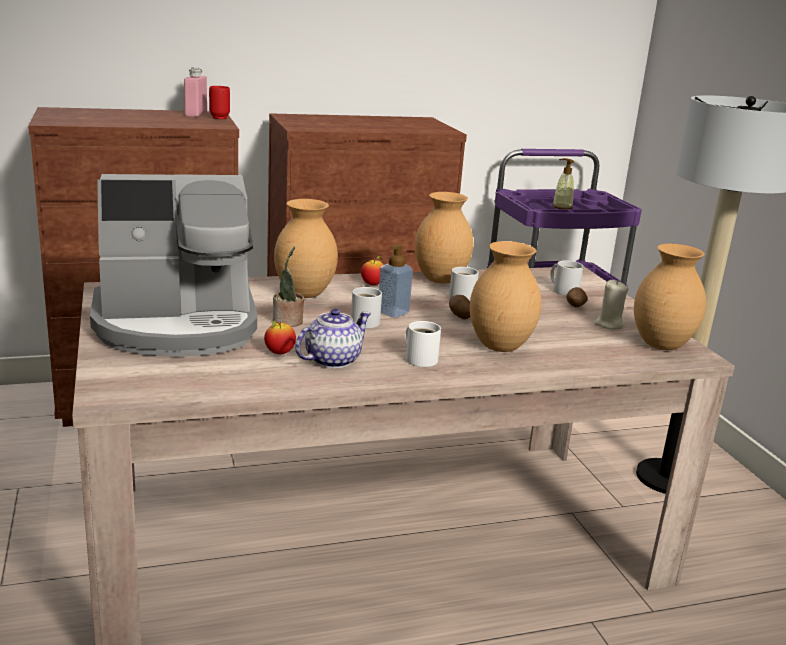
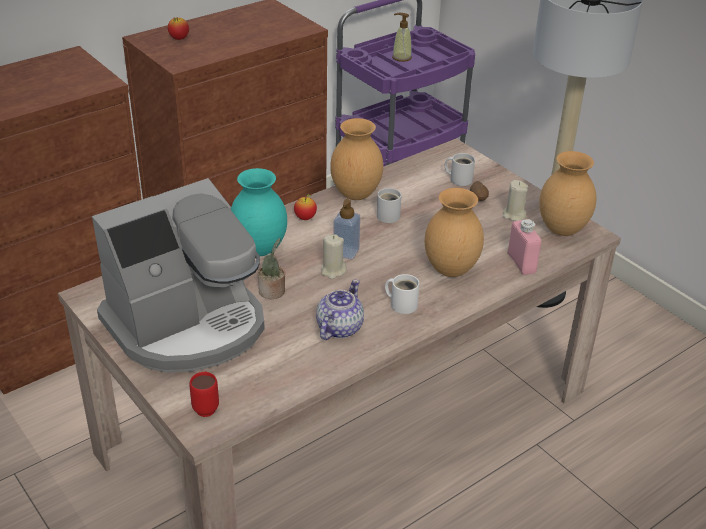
camera: 20 degrees left, 15 degrees up
(196, 114) = (58, 62): pink bottle -> pink bottle (521, 263)
(222, 117) = (90, 63): red mug -> red mug (206, 406)
(279, 353) = (293, 333): apple -> apple (179, 39)
(304, 294) = (259, 250): brown vase -> turquoise vase
(366, 321) = (333, 271): white mug -> beige candle
(460, 317) = (400, 241): potato -> none

